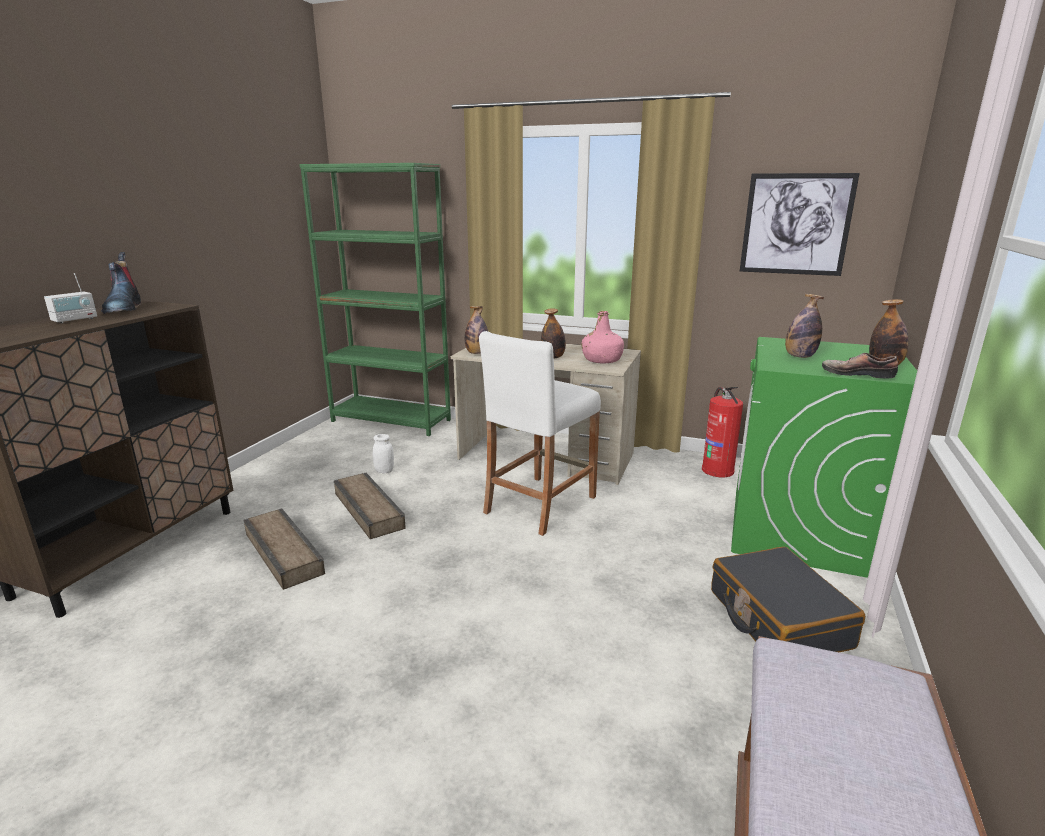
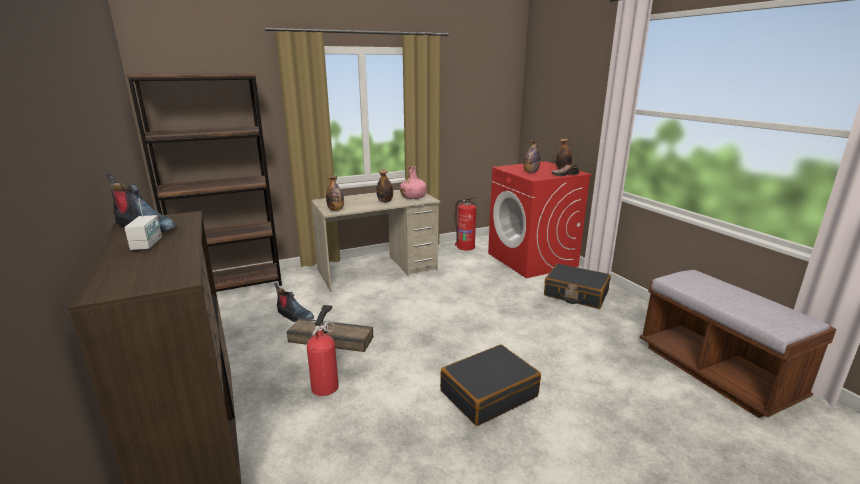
camera: 45 degrees left, 0 degrees up
(285, 552) = (326, 385): crate -> fire extinguisher
(384, 471) = (294, 316): white jar -> boot
(386, 667) = (488, 393): none -> black suitcase
(391, 420) = (231, 286): green bookcase -> brown bookcase
(540, 504) = (419, 294): white stool -> none
(796, 224) = (479, 105): picture -> none
(798, 531) = (532, 260): green washing machine -> red washing machine

